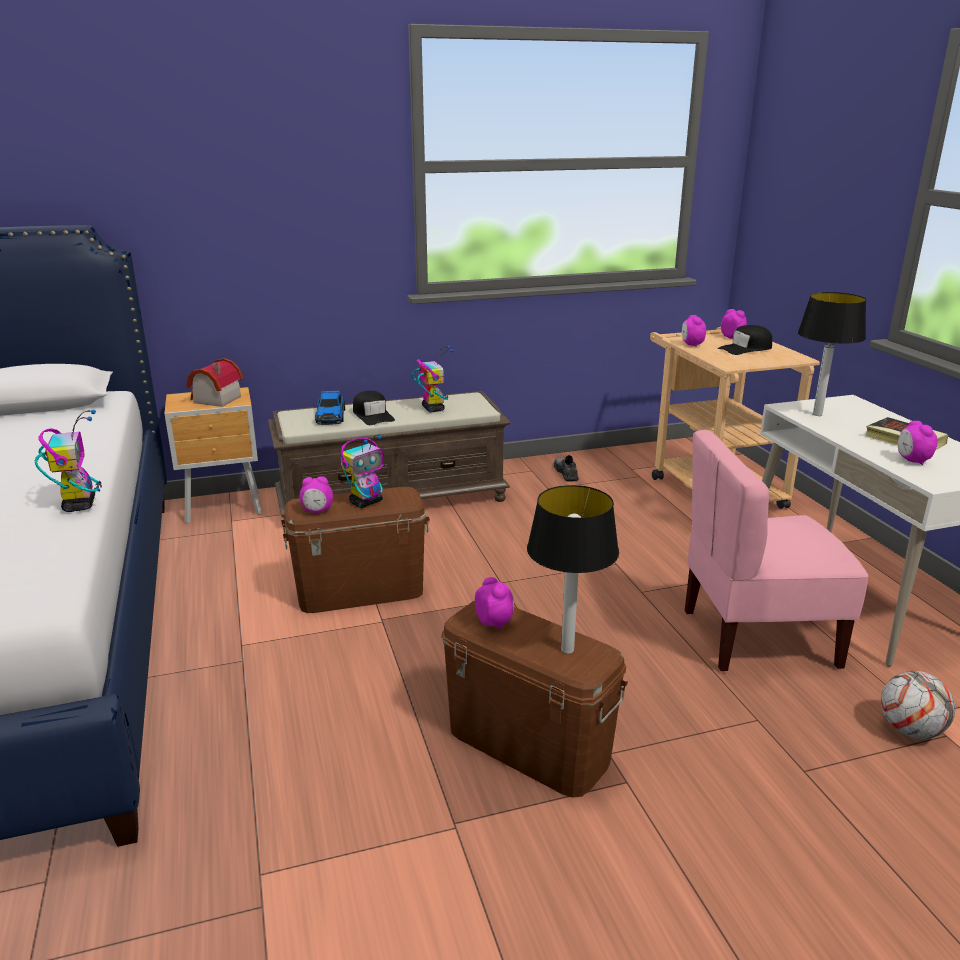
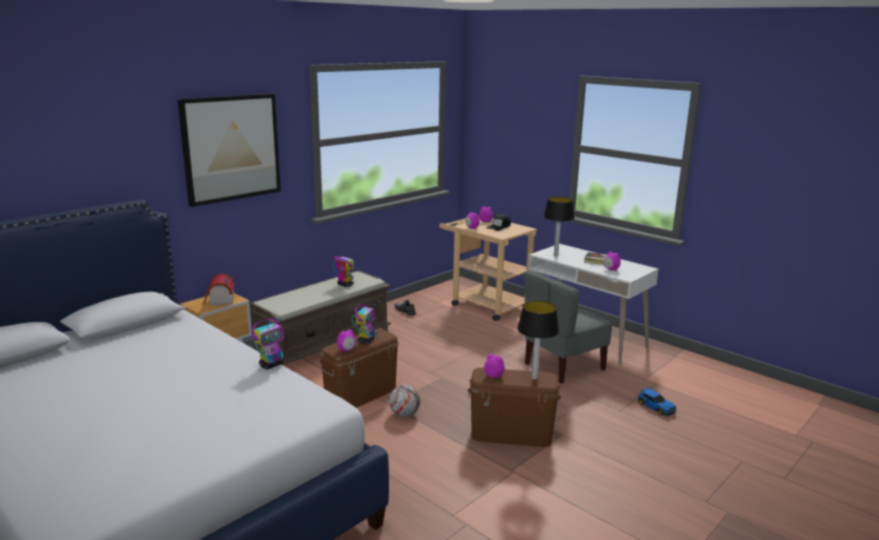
camera: 30 degrees left, 5 degrees down
(79, 504) = (271, 365): toy robot -> toy robot turned 90 degrees clockwise
(255, 160) = (231, 148): none -> picture
(331, 416) = (291, 299): toy car -> toy car (655, 407)
(372, 415) = (315, 294): black cap -> none
(757, 637) = (563, 366): pink chair -> grey chair
(910, 730) = (644, 385): football -> football (404, 414)

